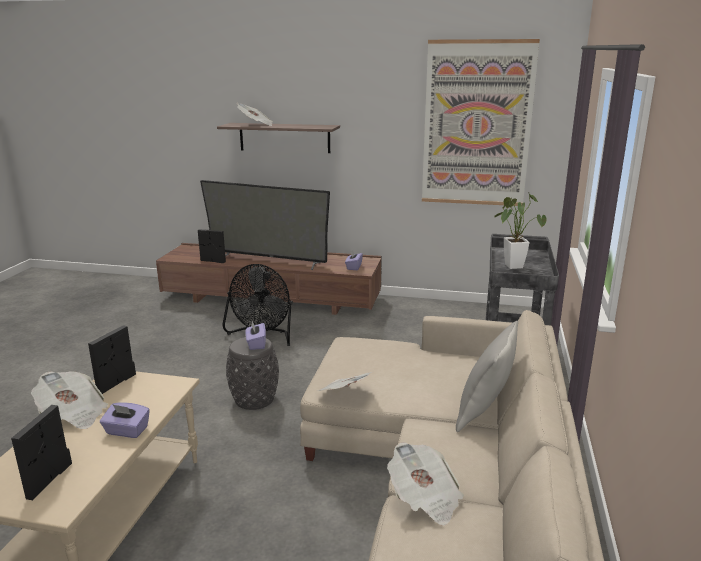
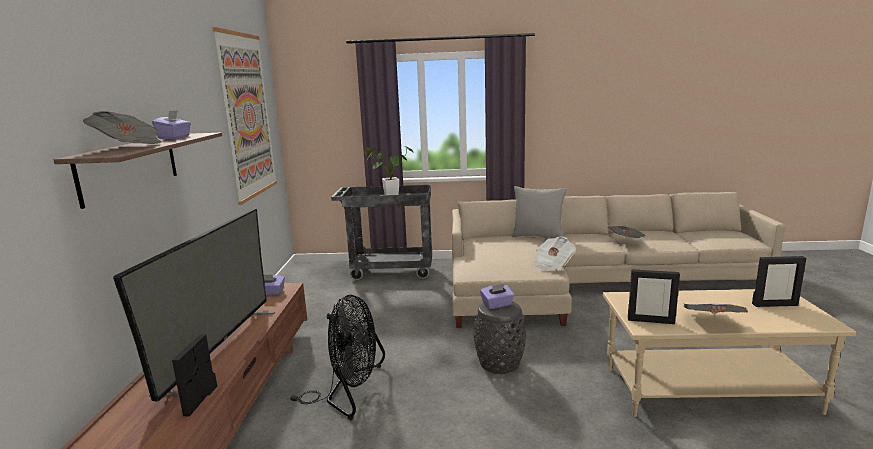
camera: 100 degrees left, 5 degrees down
(127, 431) = (697, 297): purple tissue box -> purple tissue box (175, 137)

